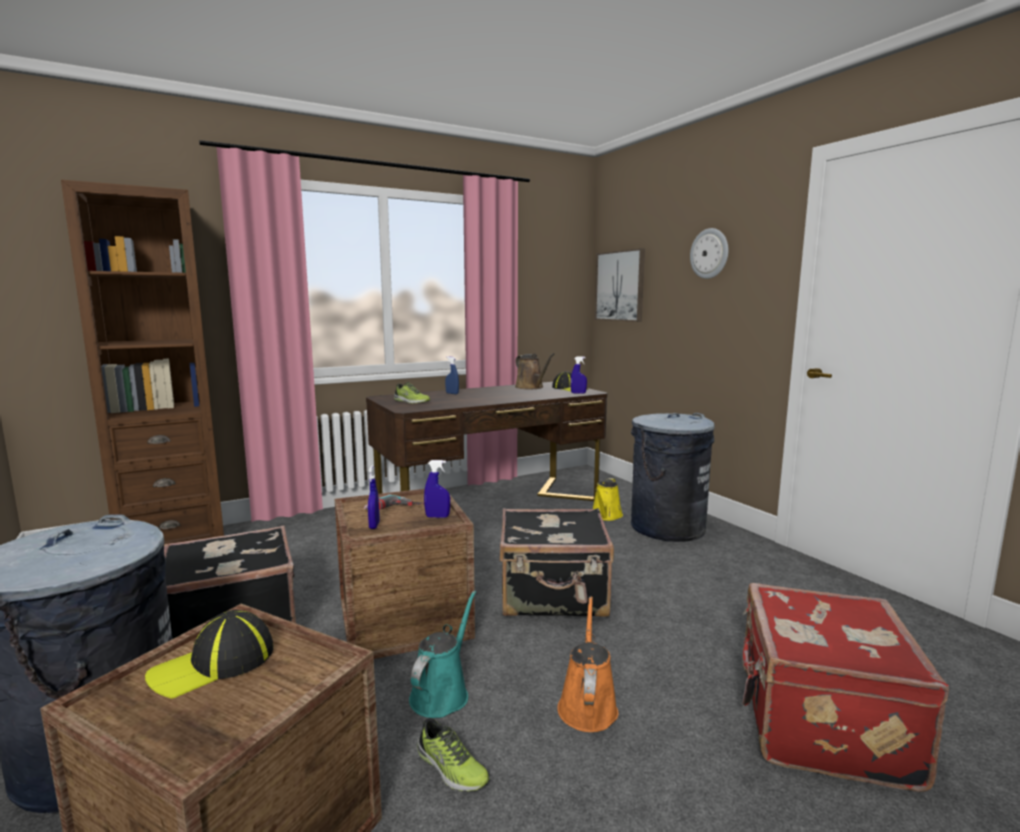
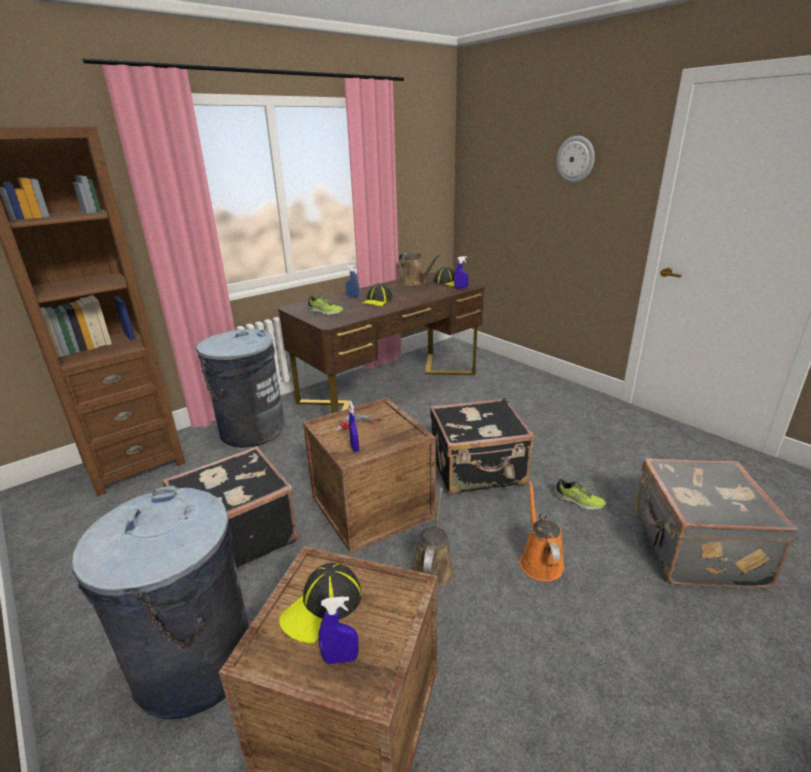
camera: 10 degrees left, 15 degrees up
(437, 517) = (400, 431): blue spray bottle -> blue spray bottle (340, 659)
(442, 693) = (432, 567): turquoise watering can -> brown watering can
(450, 768) = (466, 625): shoe -> shoe (578, 501)
(475, 397) = (377, 301): none -> cap
(606, 516) = (487, 389): yellow watering can -> none
(620, 286) = (484, 181): picture -> none
(666, 527) = (538, 395): grey trash can -> grey trash can (252, 430)
(819, 723) = (693, 548): red suitcase -> grey suitcase

